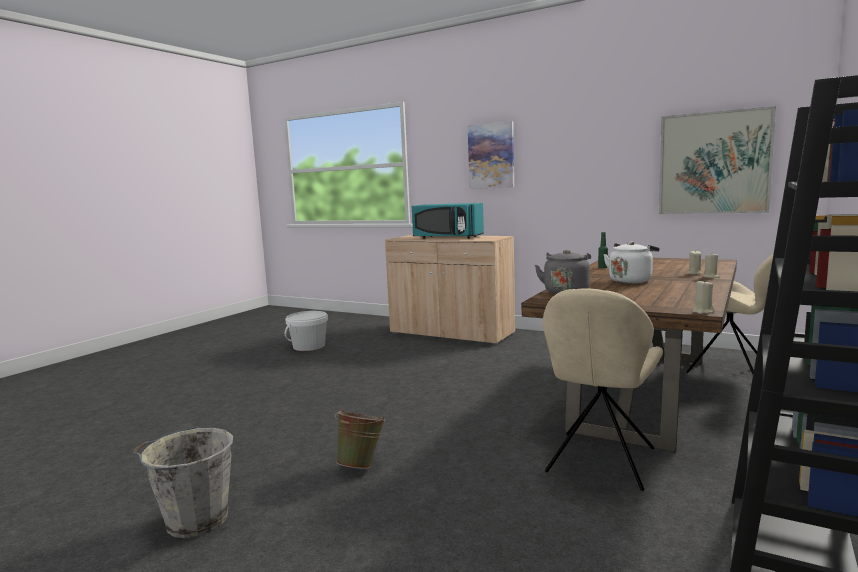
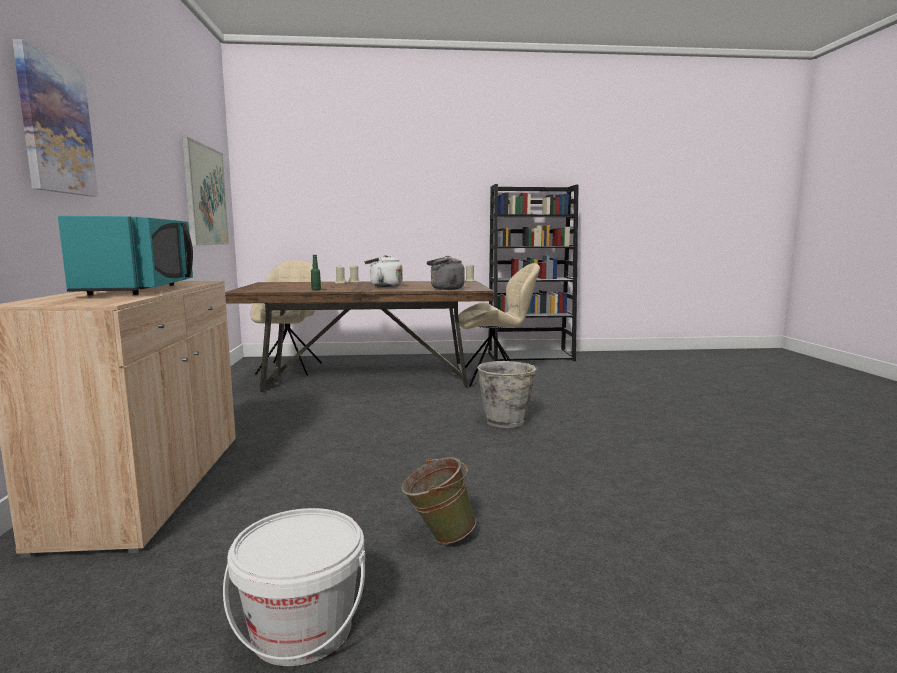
camera: 125 degrees left, 0 degrees up
(194, 520) = (750, 437): grey bucket -> grey bucket (506, 422)
(362, 465) = (606, 419): green bucket -> green bucket (438, 537)

